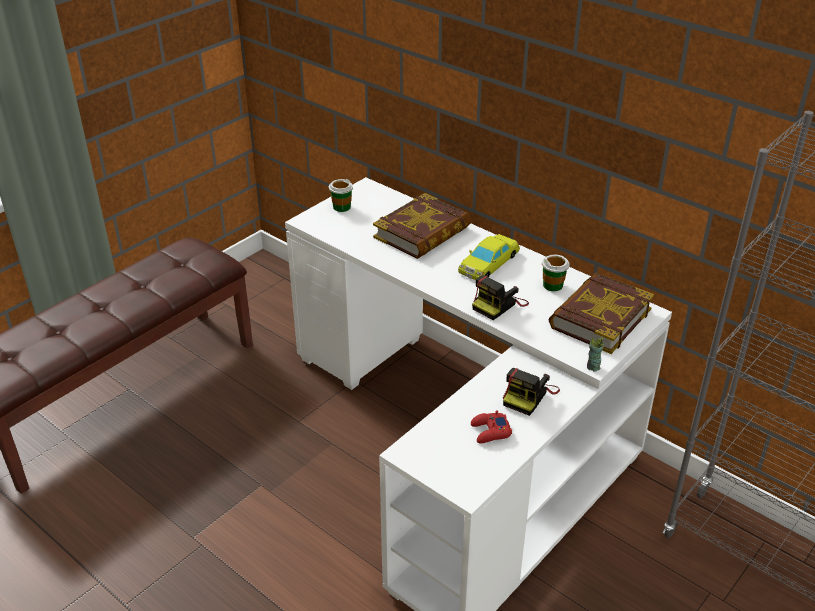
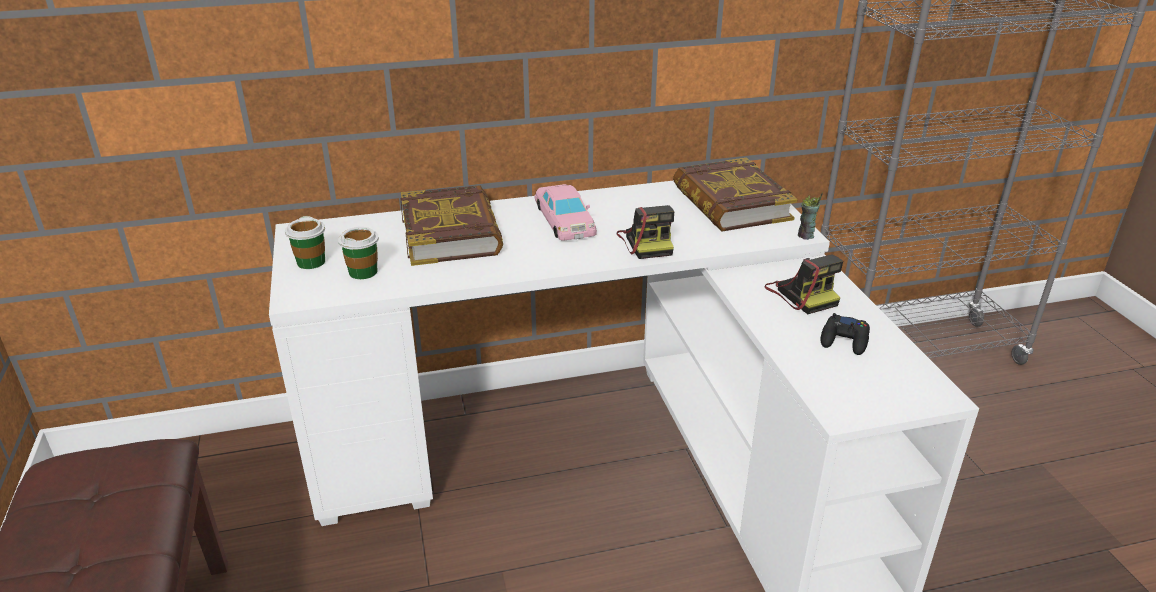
camera: 55 degrees left, 5 degrees down
(488, 263) = (565, 220): yellow toy car -> pink toy car
(490, 432) = (845, 340): red game controller -> black game controller
(553, 285) = (649, 204): cup -> cup (363, 272)

